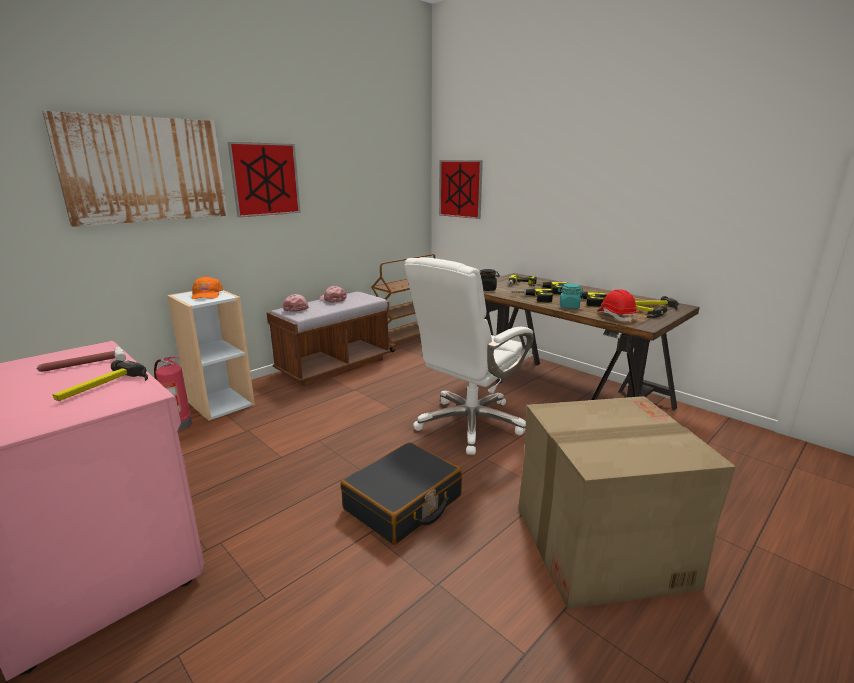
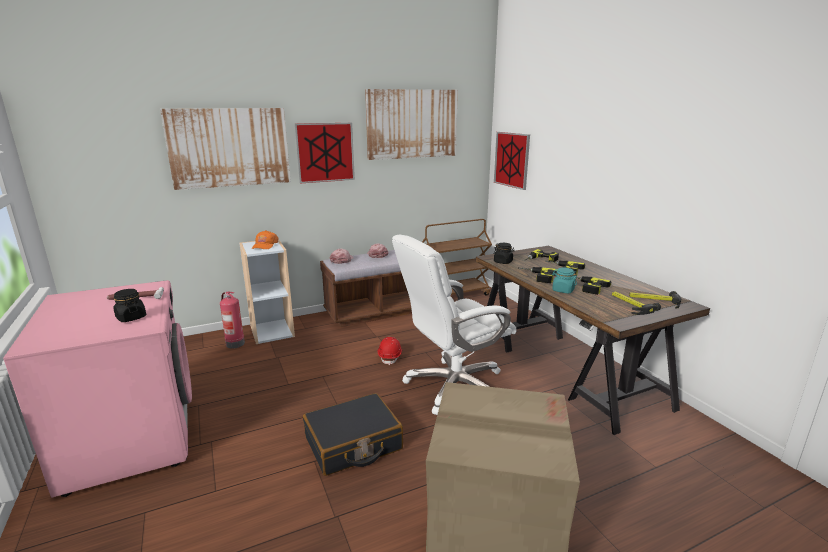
camera: 20 degrees right, 0 degrees up
(102, 387) = (131, 317): hammer -> black jar
(357, 149) = (412, 124): none -> picture
(616, 316) = (600, 307): red hard hat -> red hard hat (390, 356)

